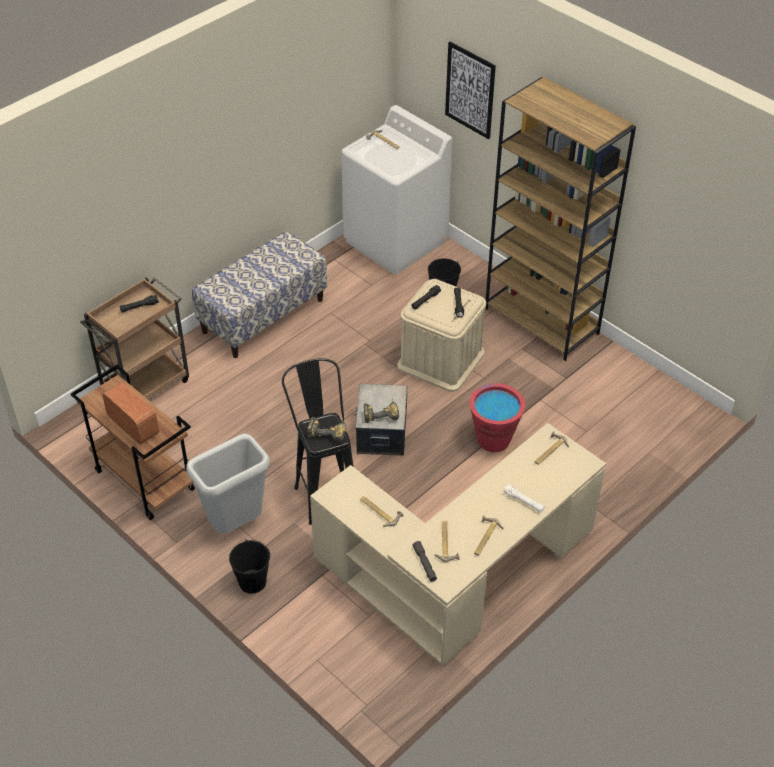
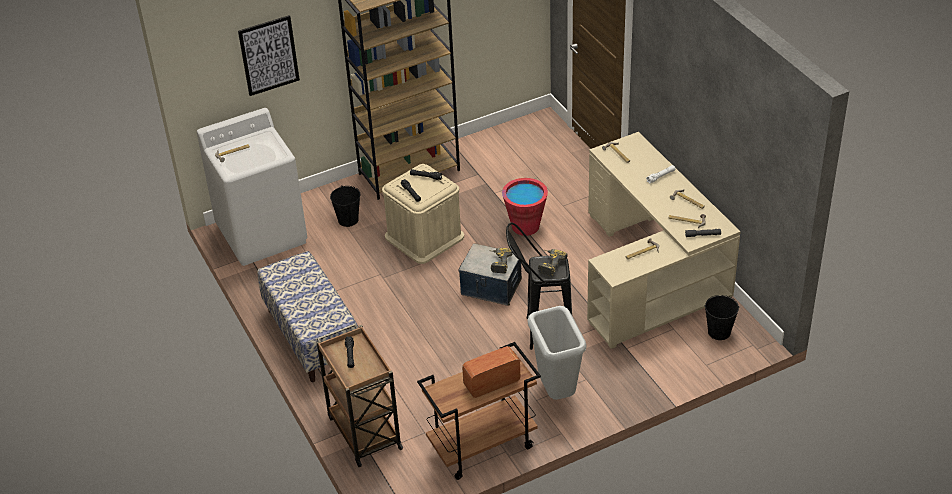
camera: 70 degrees left, 5 degrees down
(252, 582) = (620, 391): black bucket -> black bucket (719, 332)

